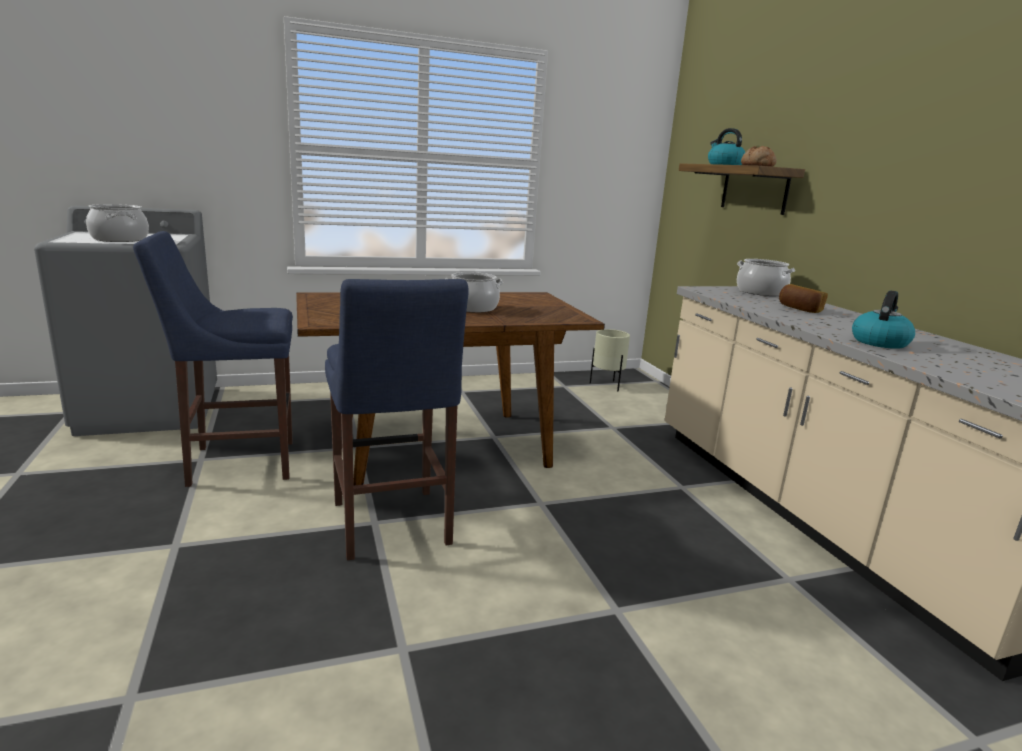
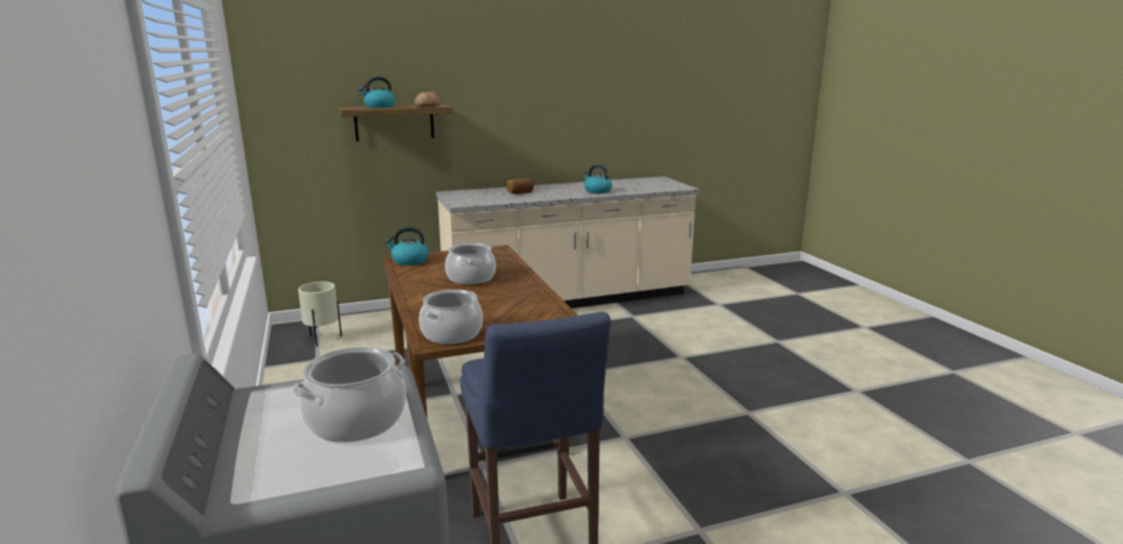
camera: 90 degrees left, 0 degrees up
(391, 527) = (628, 429): blue stool -> none
(530, 296) = (409, 261): none -> kettle
(760, 292) = (465, 194): cooking pot -> cooking pot (451, 334)

